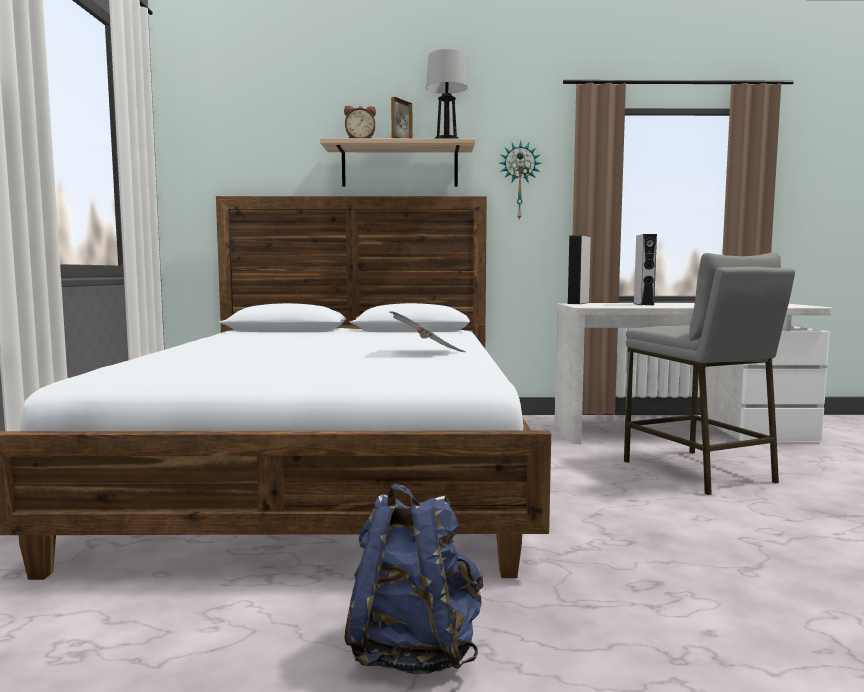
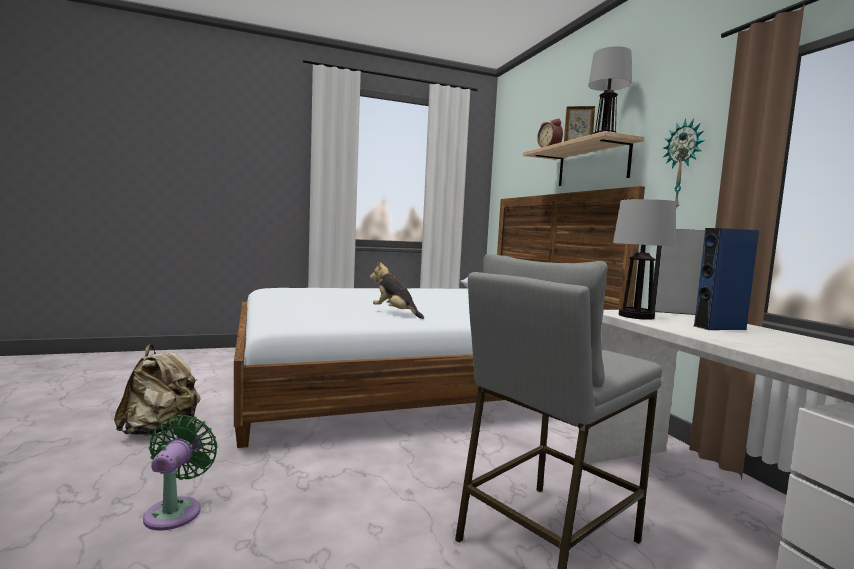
camera: 70 degrees right, 0 degrees up
(414, 651) = (160, 430): blue backpack -> beige backpack
(427, 352) = (395, 313): newspaper -> plush toy
(605, 306) = (635, 316): none -> table lamp
(643, 304) = (719, 328): grey speaker -> blue speaker
(694, 612) = (176, 510): none -> green fan

